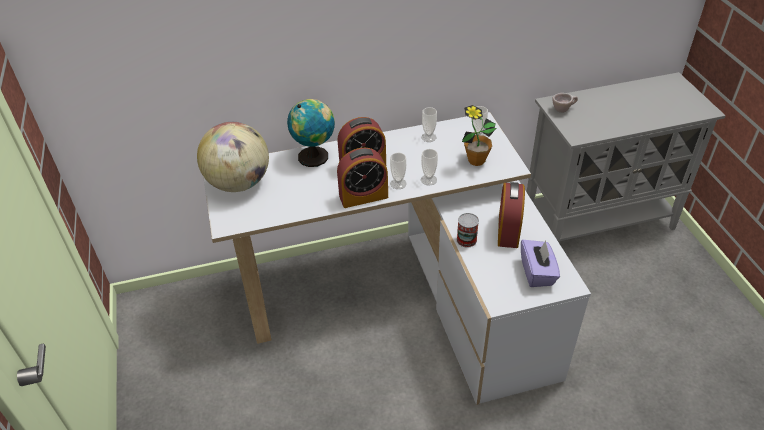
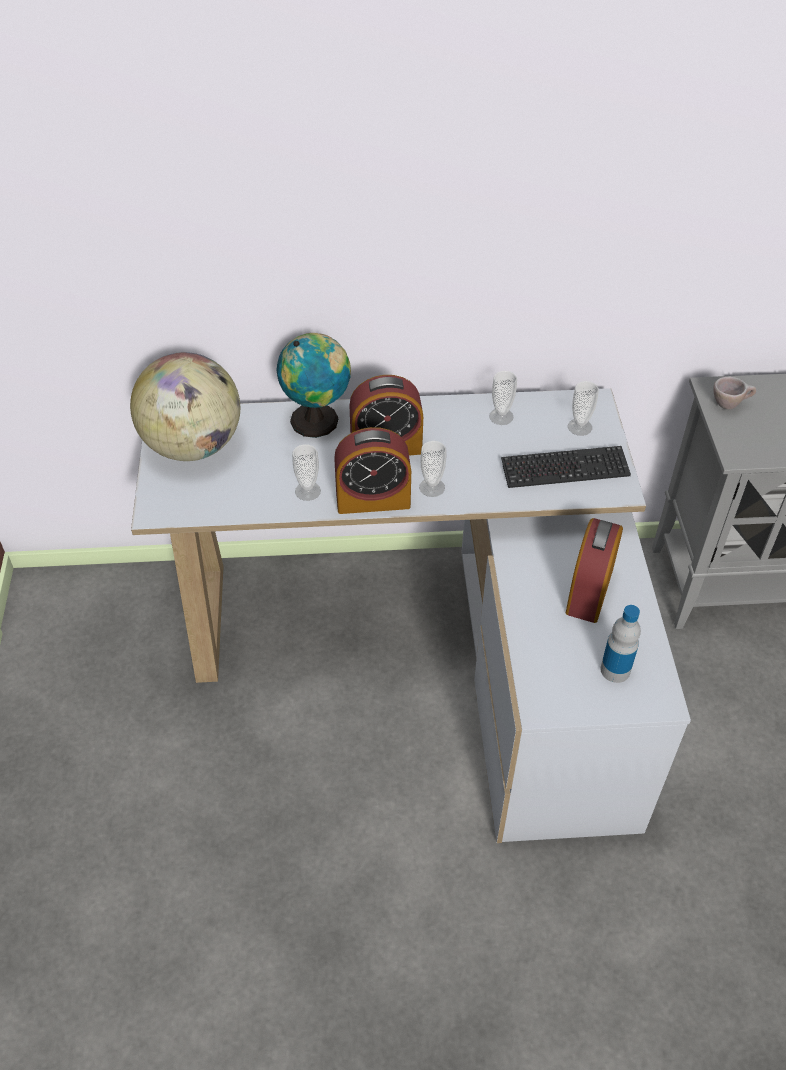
camera: 10 degrees right, 5 degrees up
(428, 180) = (481, 489): cup -> cup (307, 491)
(466, 240) = (519, 595): can -> none
(476, 161) = (565, 469): potted plant -> keyboard
(537, 272) = (615, 670): purple tissue box -> bottle

